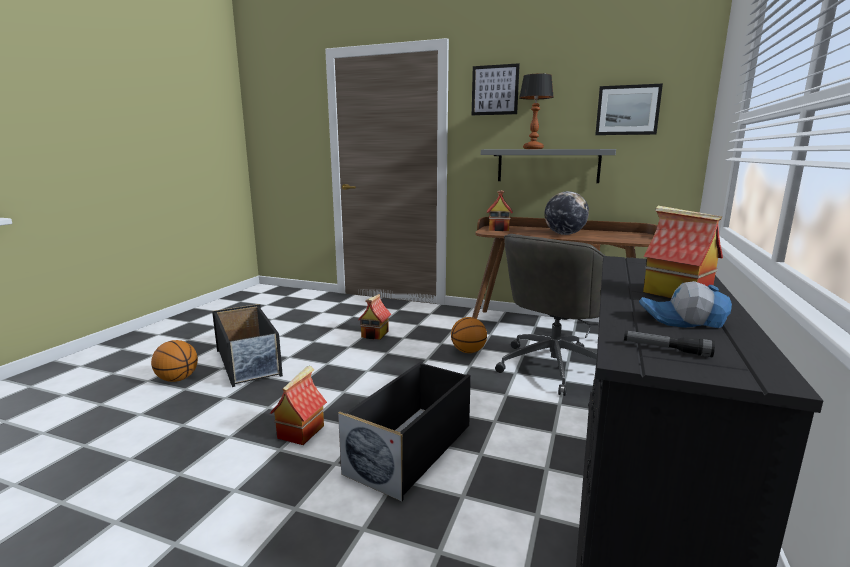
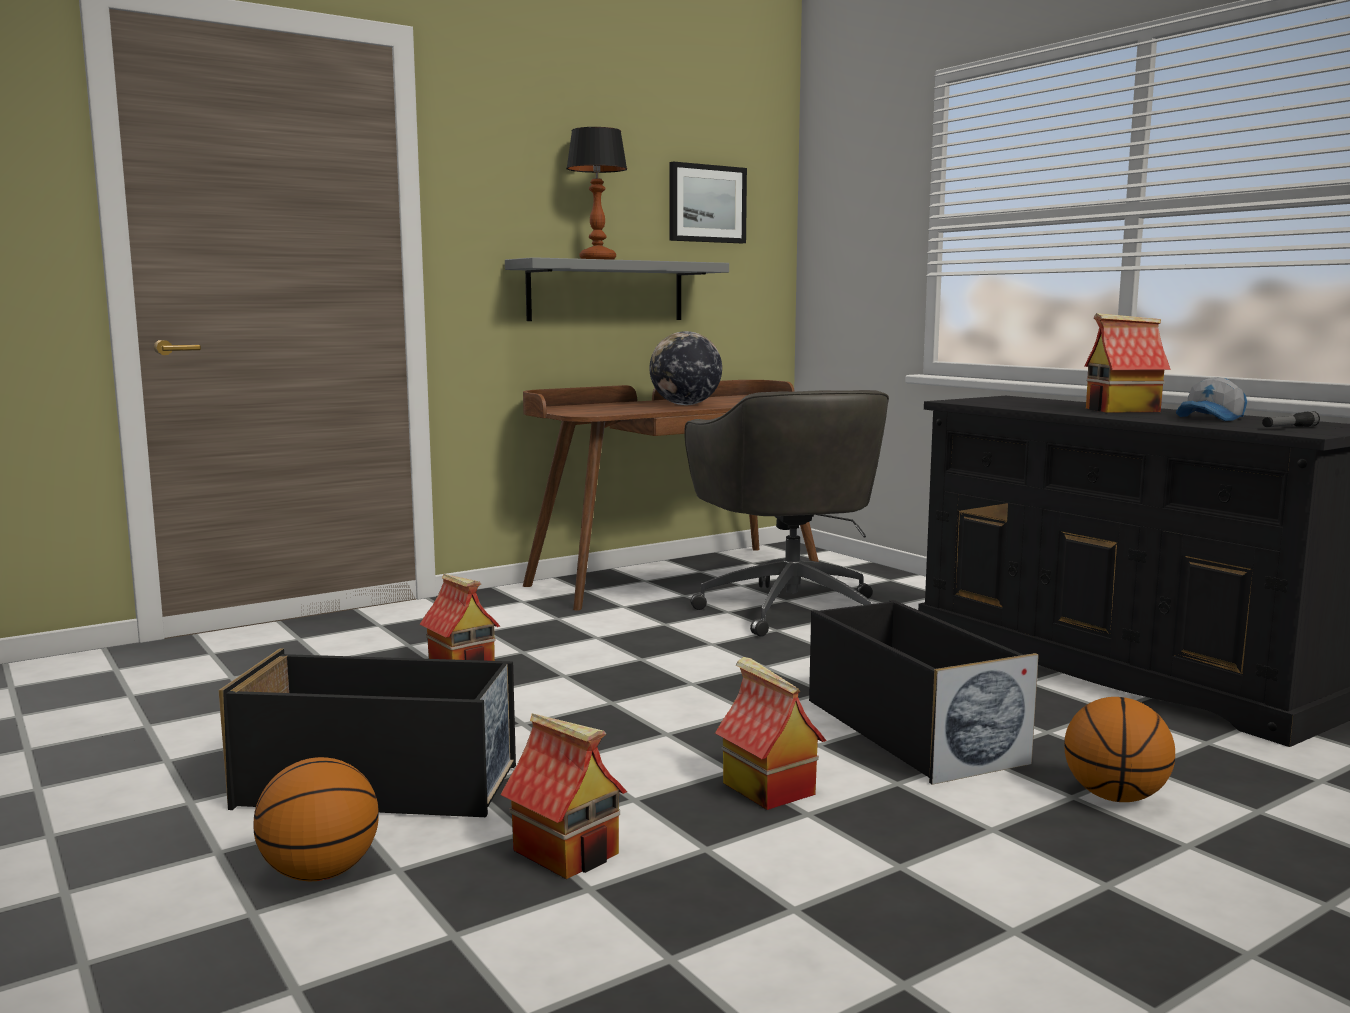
camera: 55 degrees left, 5 degrees down
(468, 351) = (661, 632): basketball -> basketball (1115, 797)
(495, 90) = (510, 146): picture -> none
(499, 229) = (574, 409): toy house -> toy house (568, 852)

